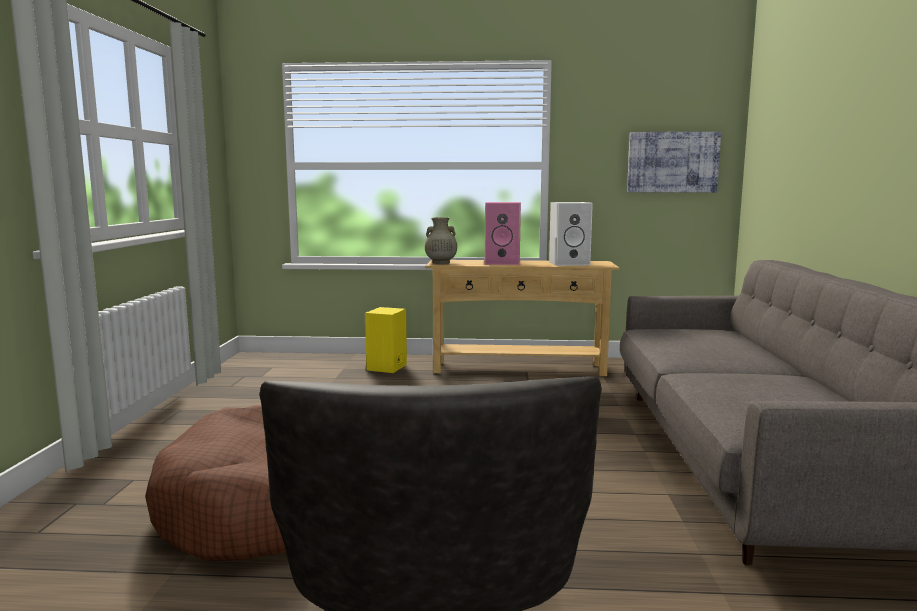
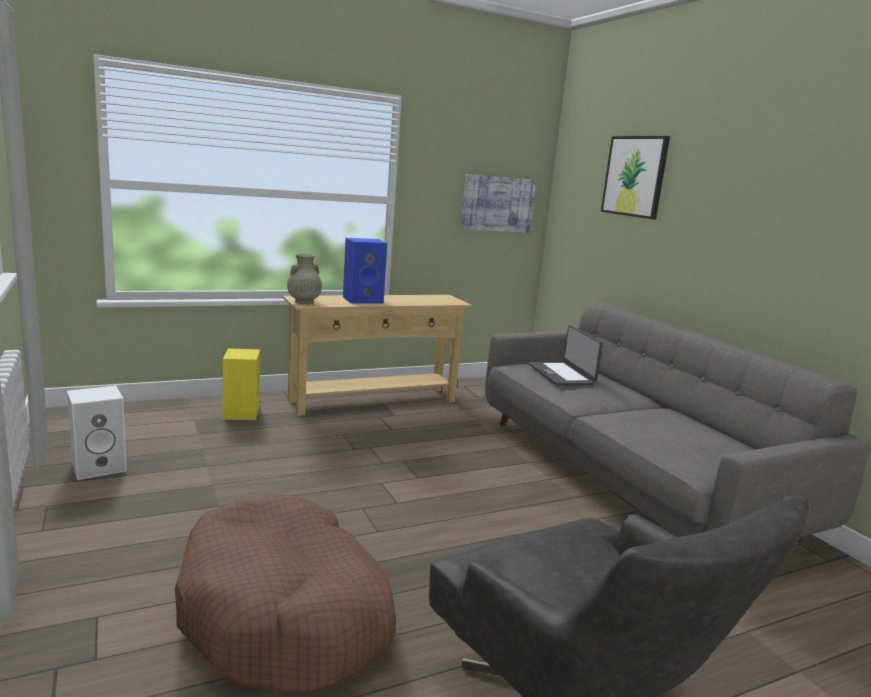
camera: 30 degrees left, 5 degrees up
(503, 262) = (363, 300): pink speaker -> blue speaker
(570, 263) = (424, 299): white speaker -> white speaker (100, 466)
(689, 337) = (561, 374): none -> laptop
(810, 103) = (635, 176): none -> picture

